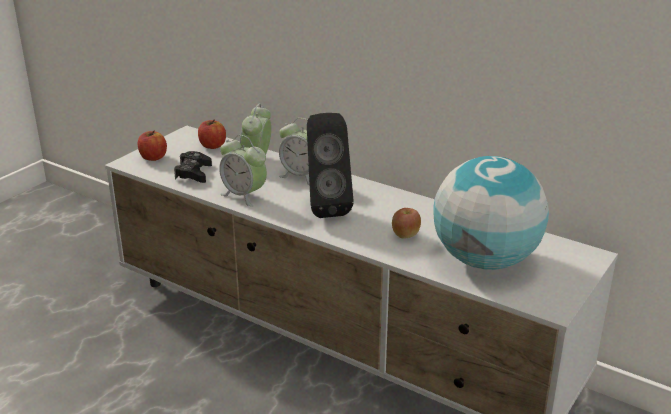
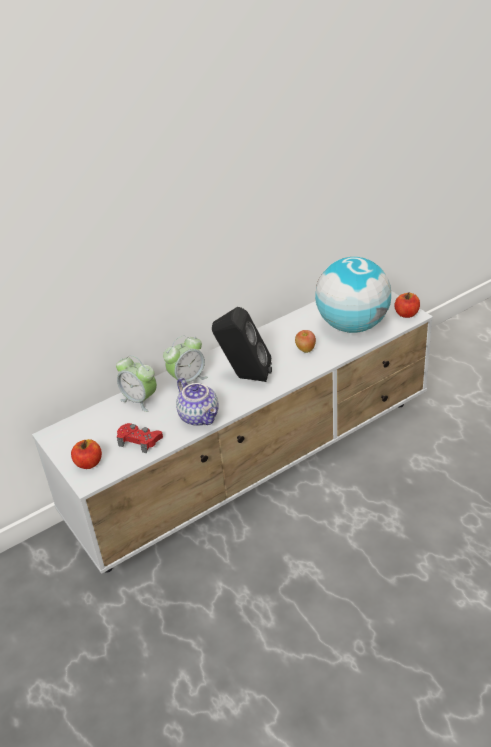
camera: 65 degrees left, 10 degrees up
(193, 173) = (139, 440): black game controller -> red game controller
(212, 146) = (92, 422): apple -> apple (406, 314)
(244, 195) = (200, 416): alarm clock -> teapot

